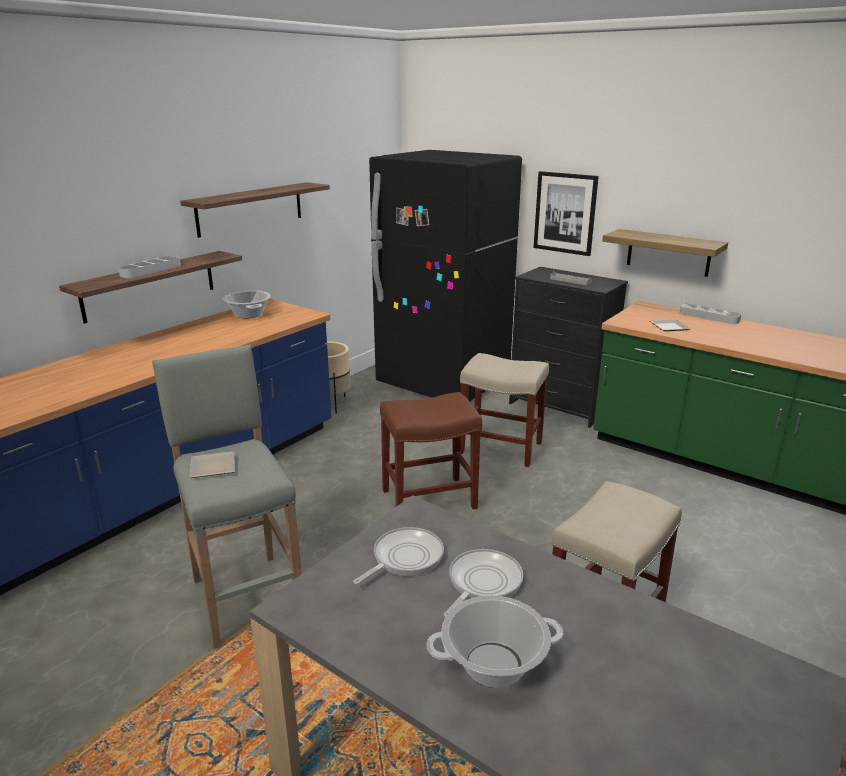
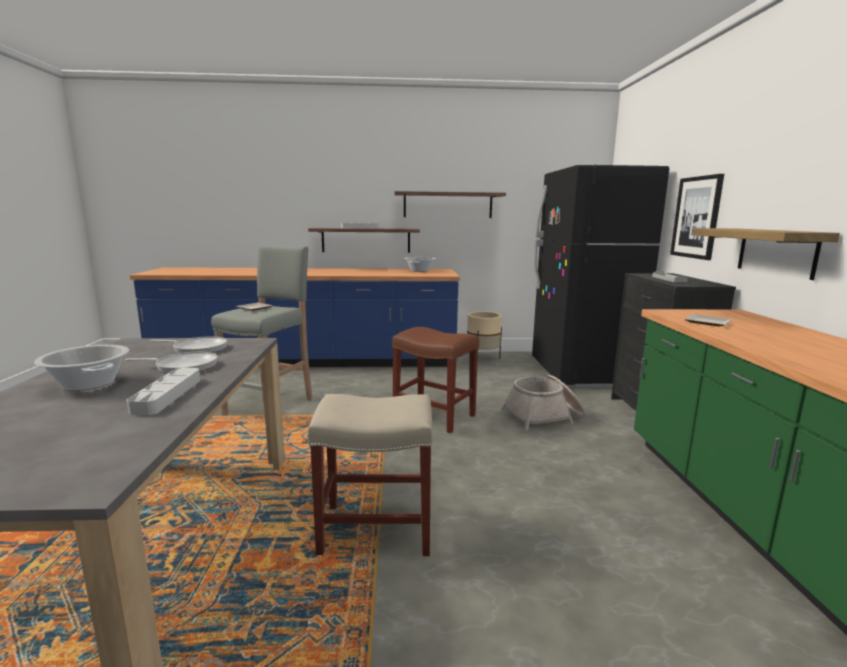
camera: 50 degrees right, 10 degrees down
(502, 448) = (544, 416): beige stool -> basket
(709, 317) = (795, 328): grey tray -> grey tray (167, 395)

